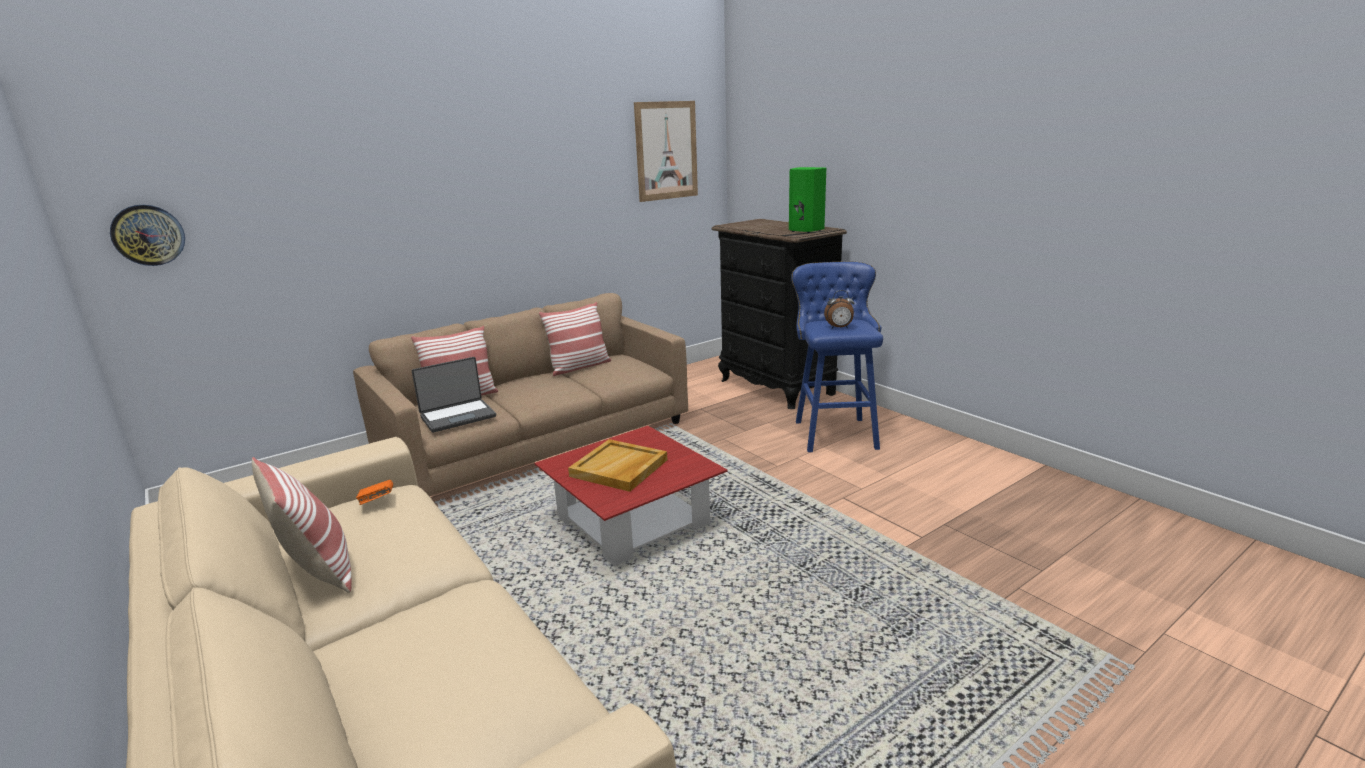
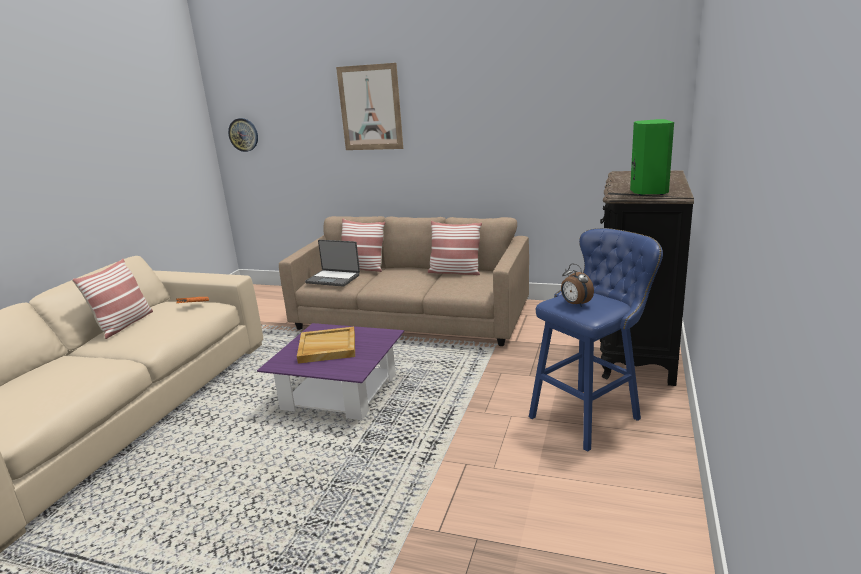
camera: 55 degrees right, 0 degrees up
(633, 521) = (340, 392): red coffee table -> purple coffee table
(666, 151) = (608, 90): picture -> picture (370, 108)

